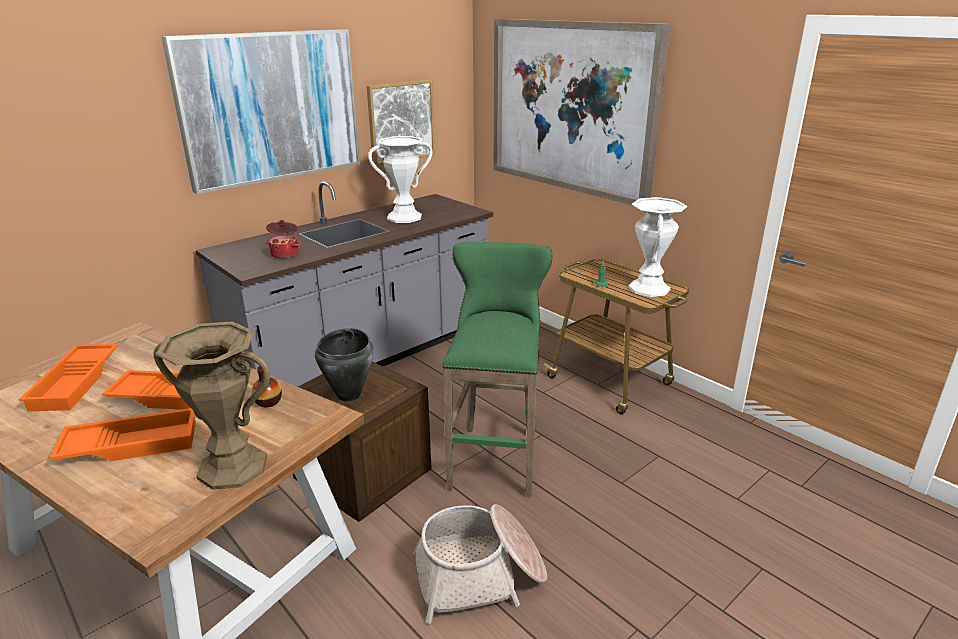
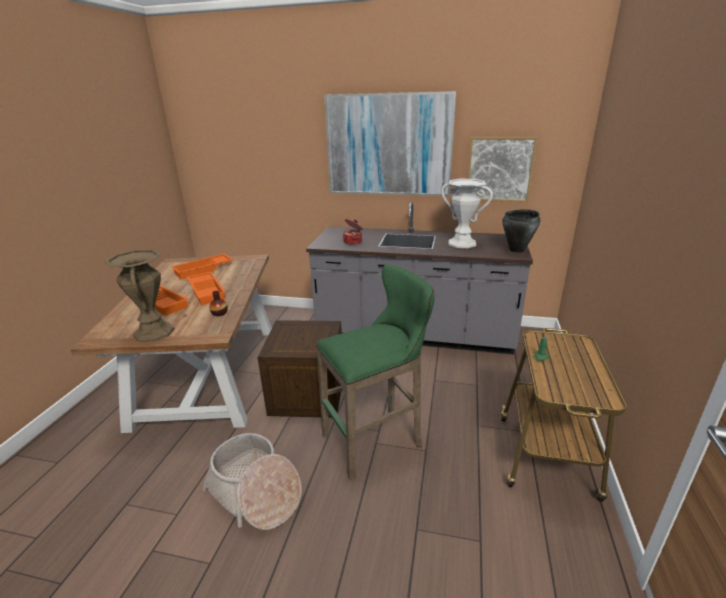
camera: 55 degrees right, 0 degrees up
(349, 395) = (296, 338): black cooking pot -> black cooking pot (517, 250)
(572, 107) = (627, 176): picture -> none
(649, 288) = (581, 384): white vase -> none

